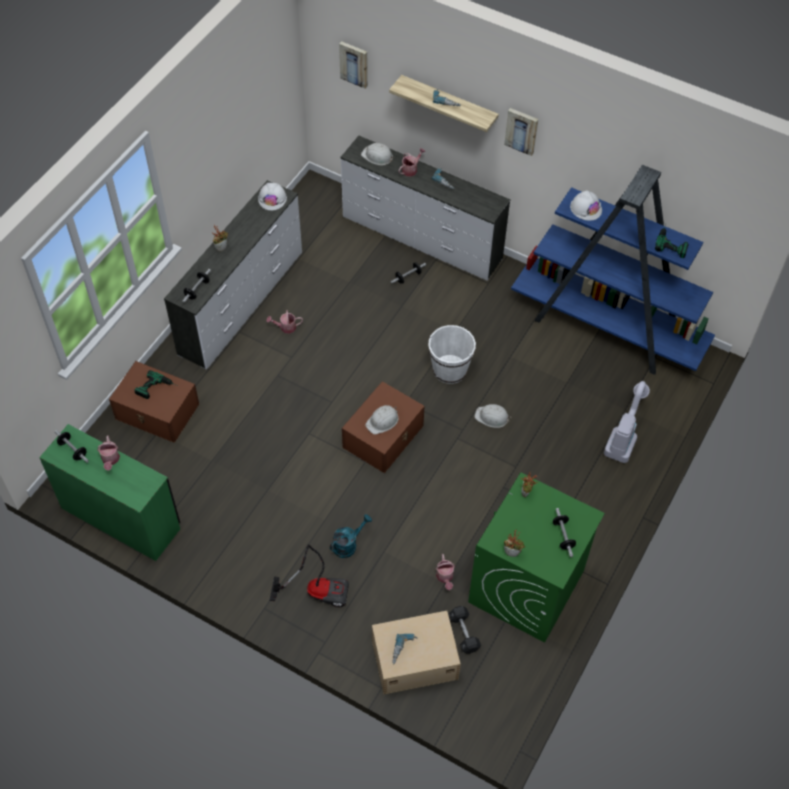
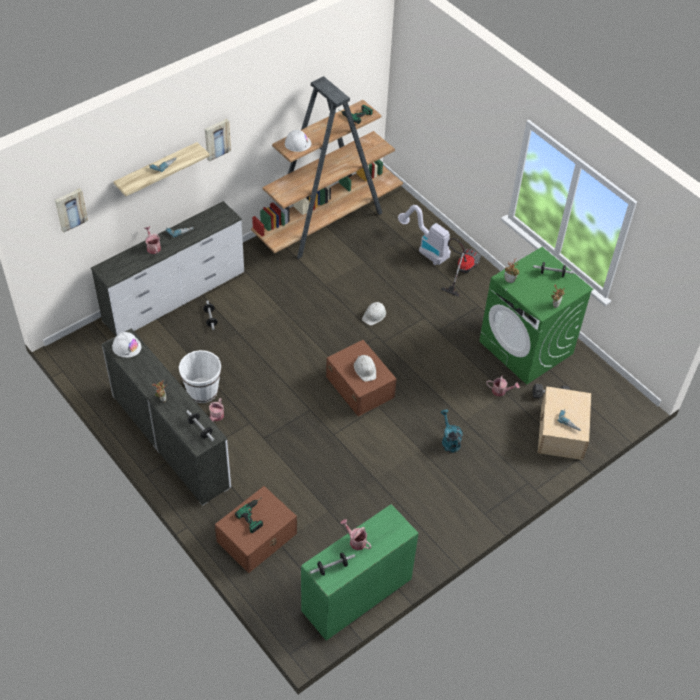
camera: 70 degrees left, 5 degrees down
(110, 460) = (355, 541): watering can -> watering can turned 150 degrees counterclockwise
(317, 591) = (482, 474): vacuum cleaner -> vacuum cleaner (461, 270)
(377, 156) = (124, 263): white hard hat -> none
(450, 370) = (317, 324): white bucket -> white bucket (202, 391)
(608, 328) = (328, 221): blue bookcase -> brown bookcase

